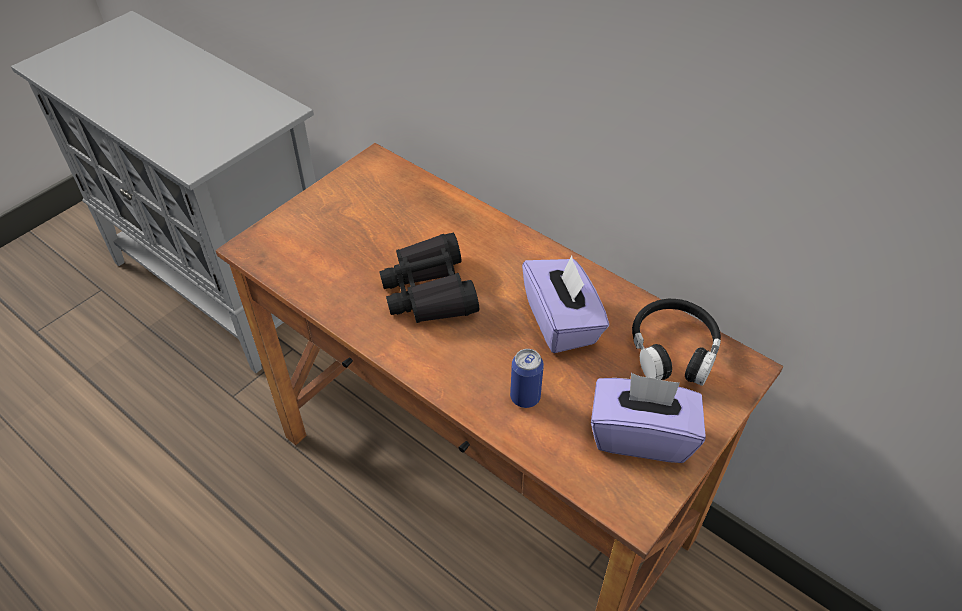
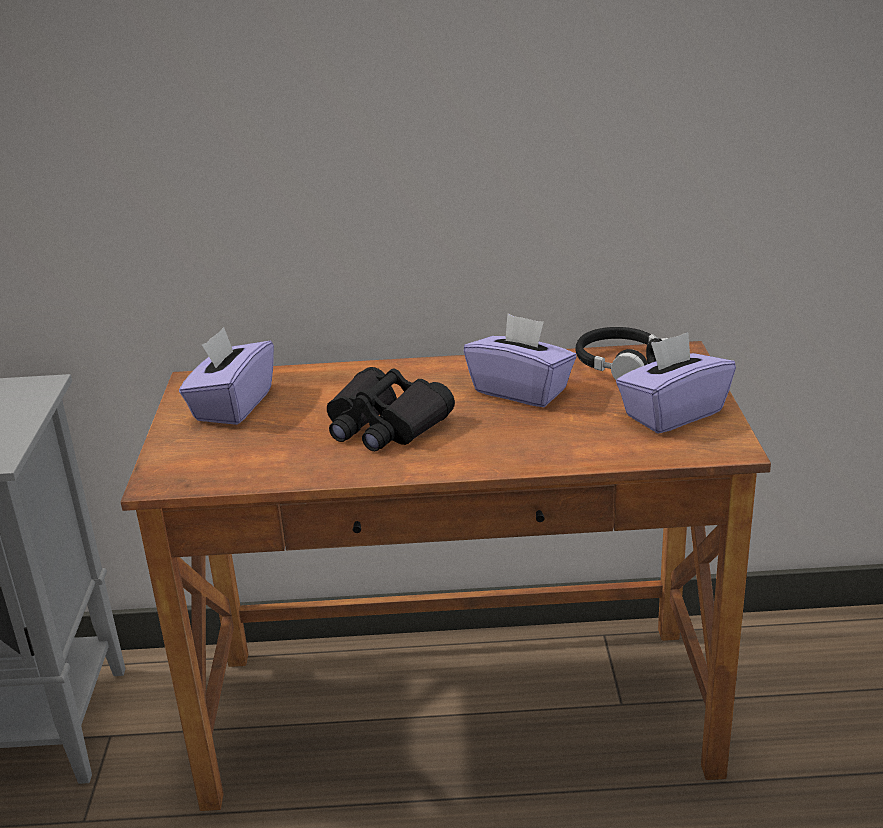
camera: 40 degrees left, 20 degrees down
(367, 202) = (232, 405): none -> purple tissue box
(525, 397) = (562, 438): can -> none

